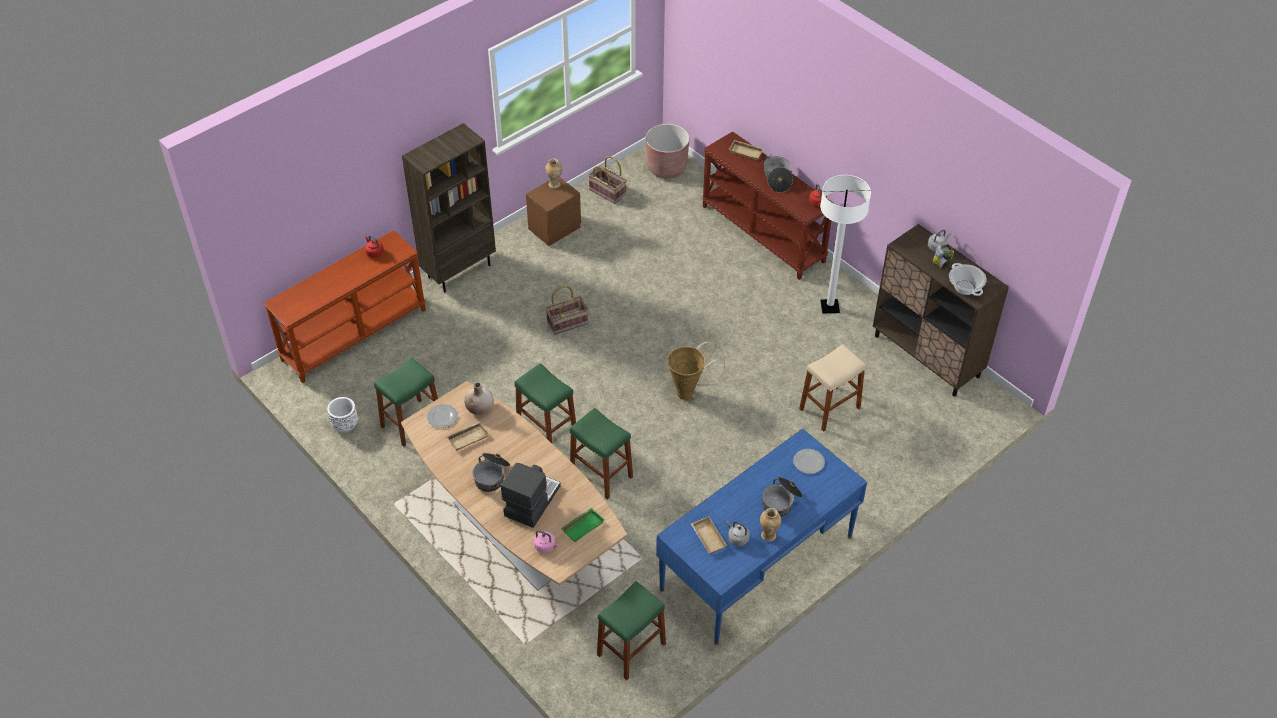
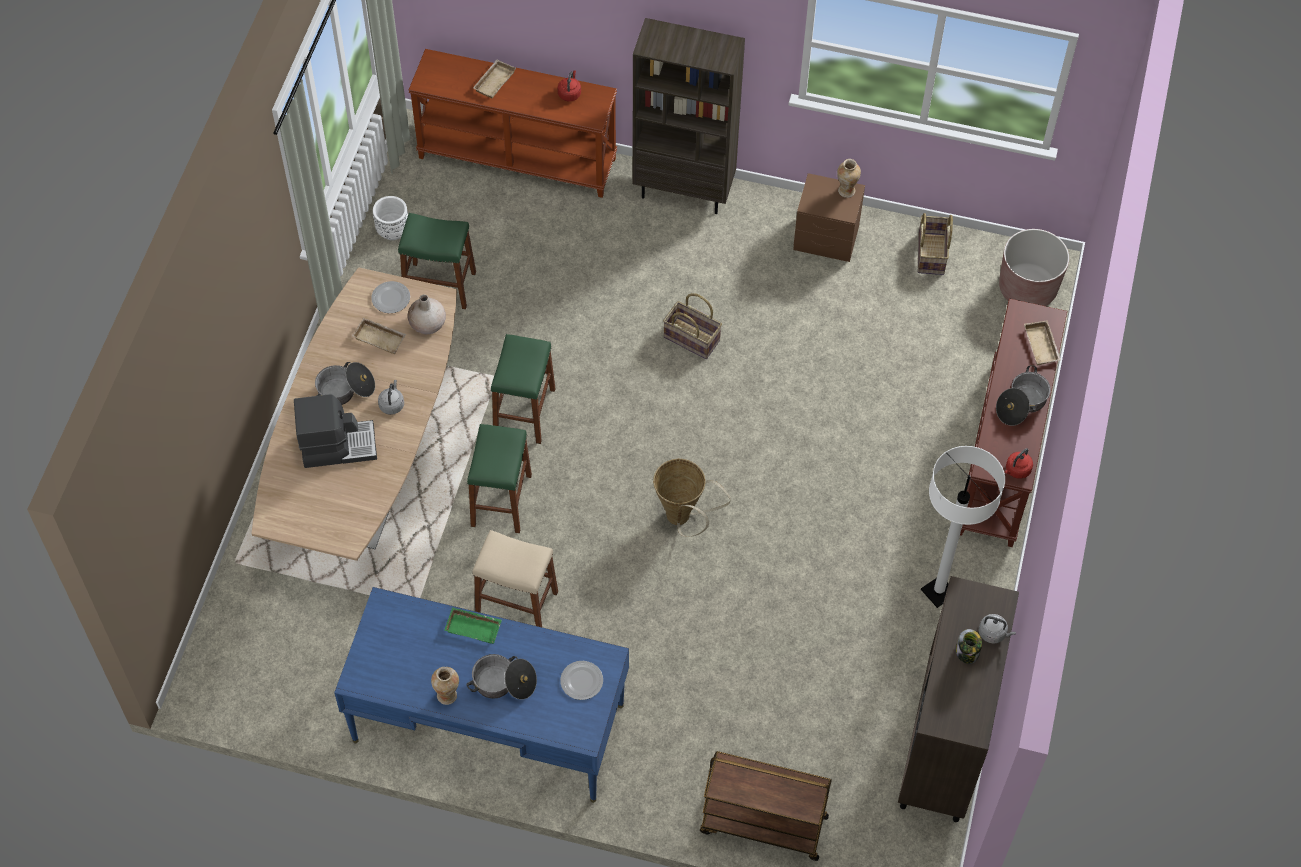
camera: 55 degrees right, 10 degrees up
(545, 546) = (288, 493): pink kettle -> none
(582, 526) = (338, 511): green tray -> green tray (474, 627)
(631, 649) = (293, 663): green stool -> none
(707, 537) = (402, 637): beige tray -> beige tray (494, 81)
(737, 538) = (421, 667): grey kettle -> grey kettle (392, 404)
(829, 408) = (772, 678): beige stool -> beige stool (516, 603)
(922, 464) = (762, 825): none -> brown cart
(965, 287) = (945, 699): cooking pot -> none

